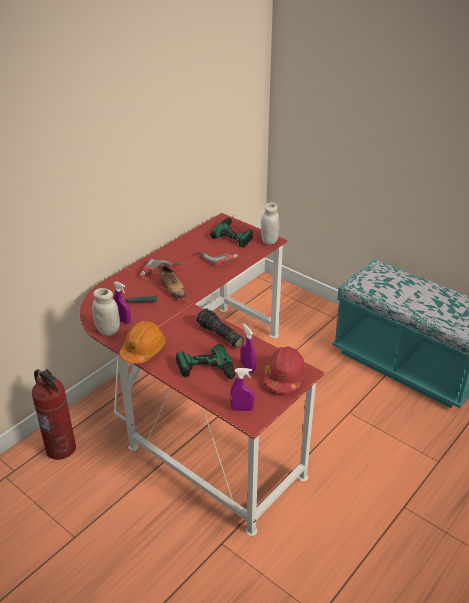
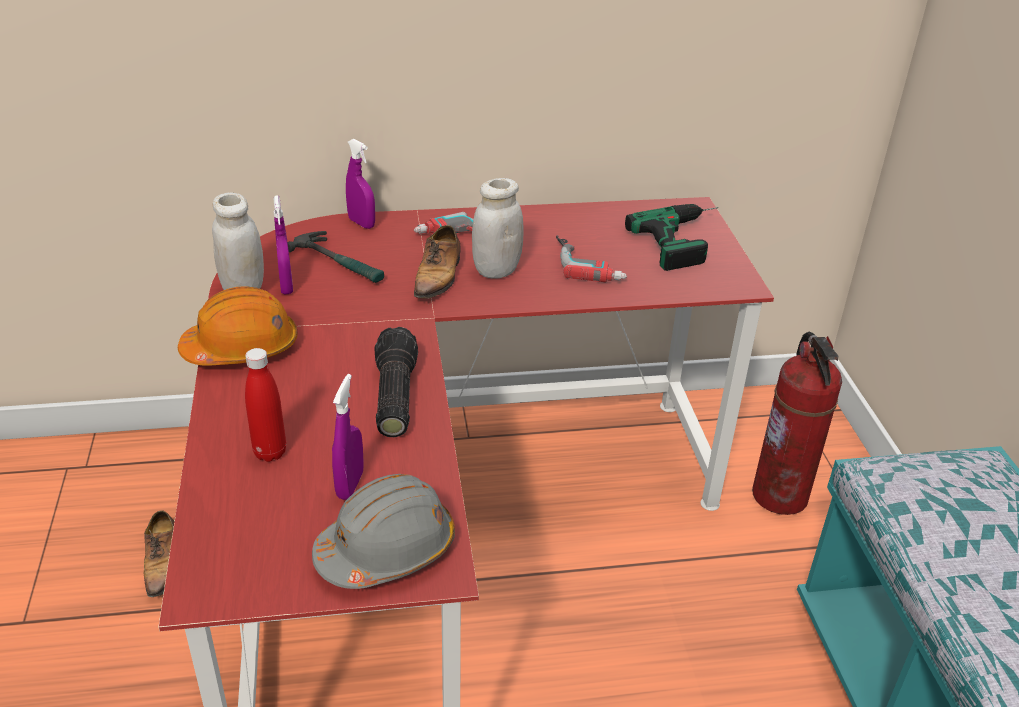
camera: 40 degrees right, 0 degrees up
(61, 448) = (173, 475): fire extinguisher -> fire extinguisher (780, 496)
(103, 479) = (163, 562): none -> shoe
(208, 374) = (270, 452): power drill -> red bottle
(242, 409) = (223, 555): purple spray bottle -> purple spray bottle (361, 223)
(269, 241) = (733, 282): white jar -> white jar (496, 270)
(284, 377) = (387, 549): red hard hat -> grey hard hat

